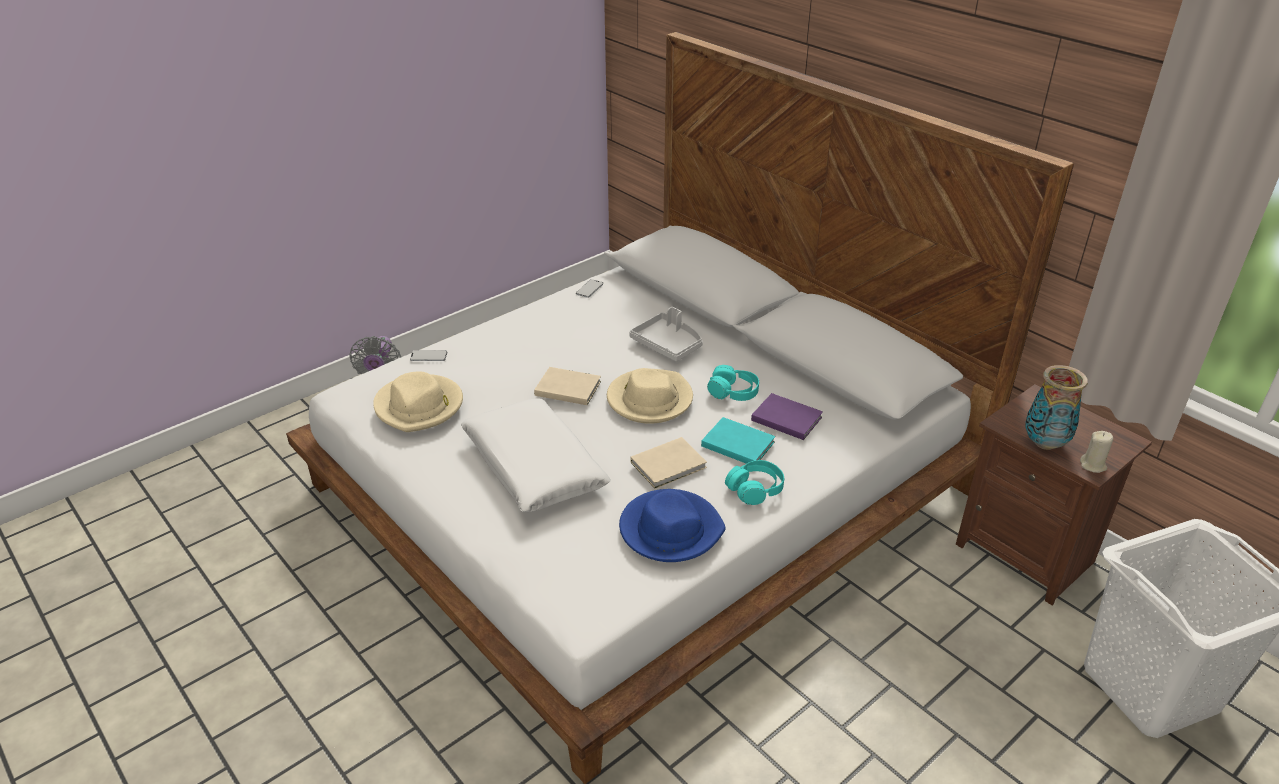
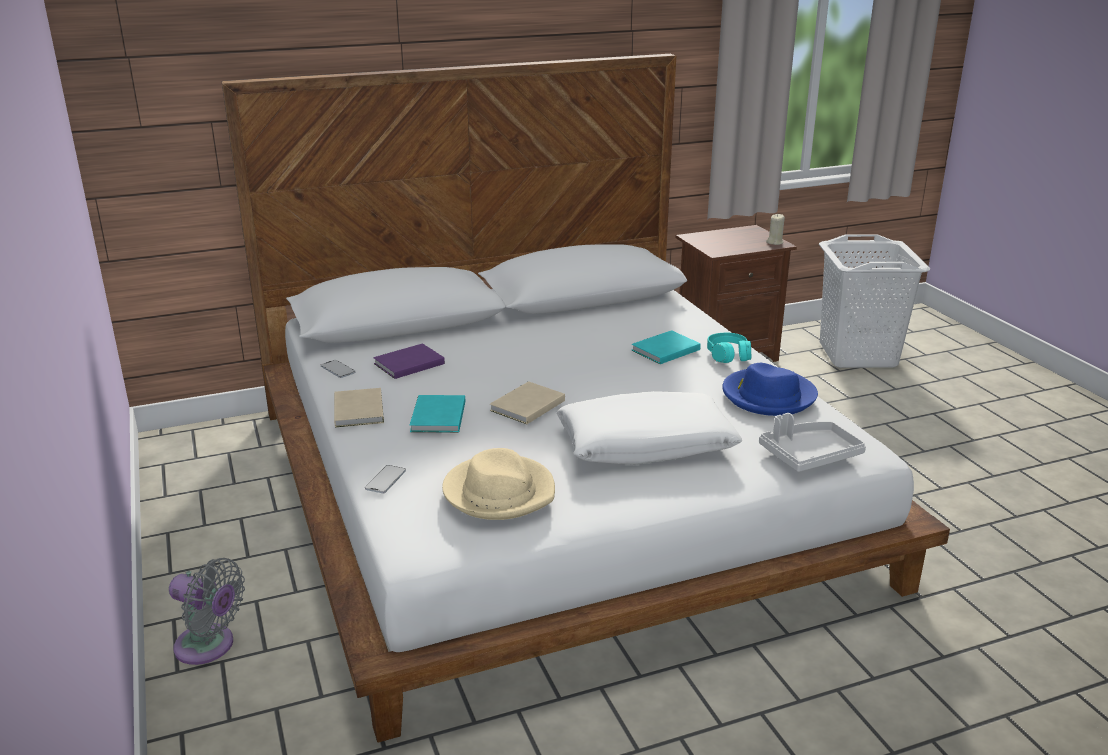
camera: 70 degrees left, 10 degrees down
(526, 351) = (437, 417): none -> turquoise book
(649, 399) = (575, 372): beige hat -> none
(668, 344) = (486, 351): grey tray -> grey tray (809, 455)
(670, 465) = (680, 380): beige book -> beige book (360, 409)
(733, 392) = (587, 339): turquoise headphones -> none
(785, 417) = (640, 326): purple book -> purple book (407, 364)
(1045, 444) = (746, 247): vase -> none

